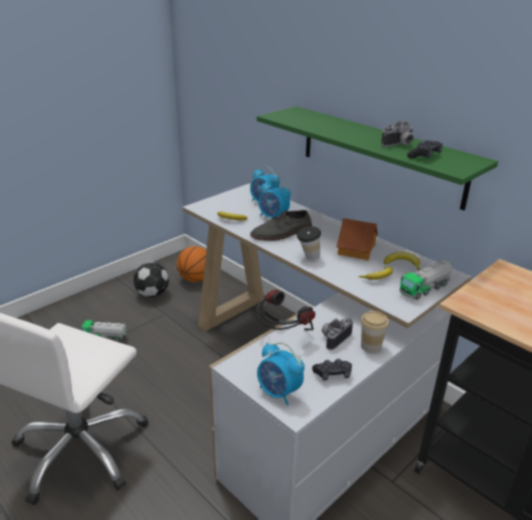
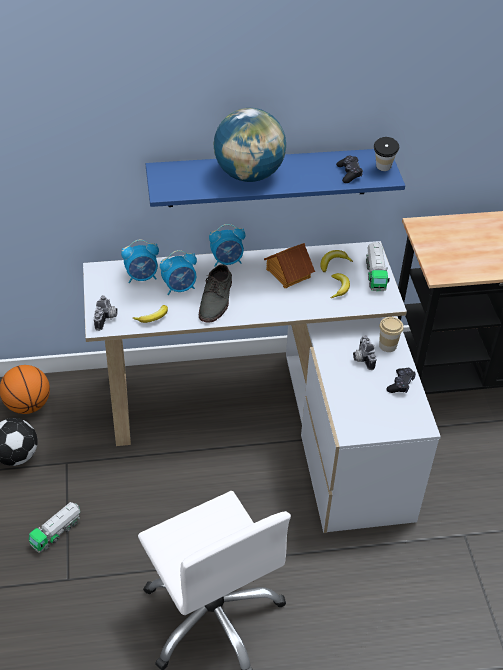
camera: 55 degrees left, 15 degrees up
(279, 392) = (397, 423): alarm clock -> alarm clock (227, 261)
(281, 335) = (333, 385): headphones -> none
(308, 257) = (273, 308): cup -> cup (383, 170)
(345, 130) = (249, 175): none -> globe
(380, 155) = (268, 177): green shelf -> blue shelf
(399, 145) = (314, 170): camera -> camera (107, 319)

